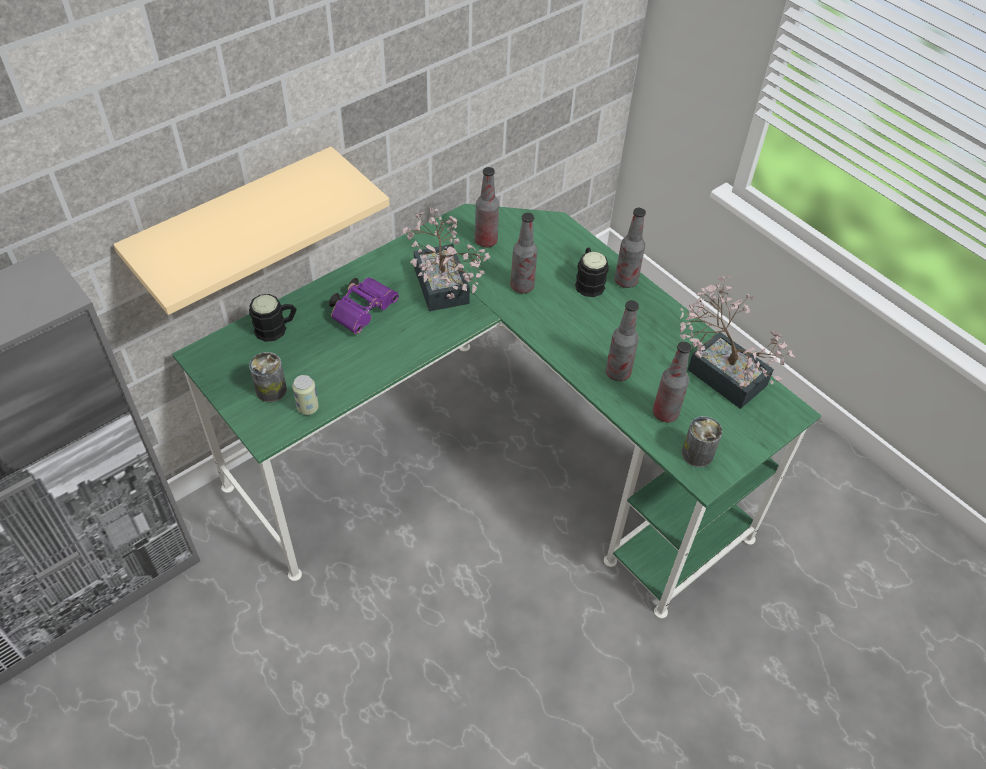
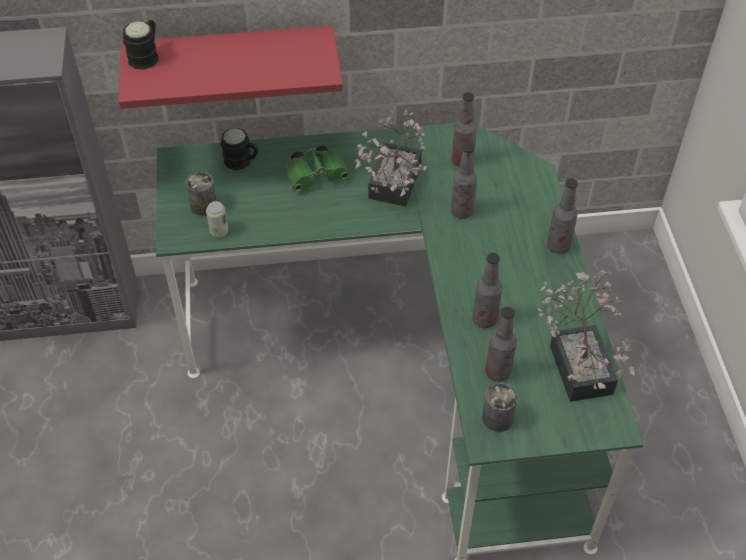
camera: 35 degrees right, 0 degrees up
(235, 224) = (232, 62): beige shelf -> red shelf
(364, 311) = (318, 176): purple binoculars -> green binoculars
(588, 282) = (523, 232): black mug -> black mug (146, 55)

